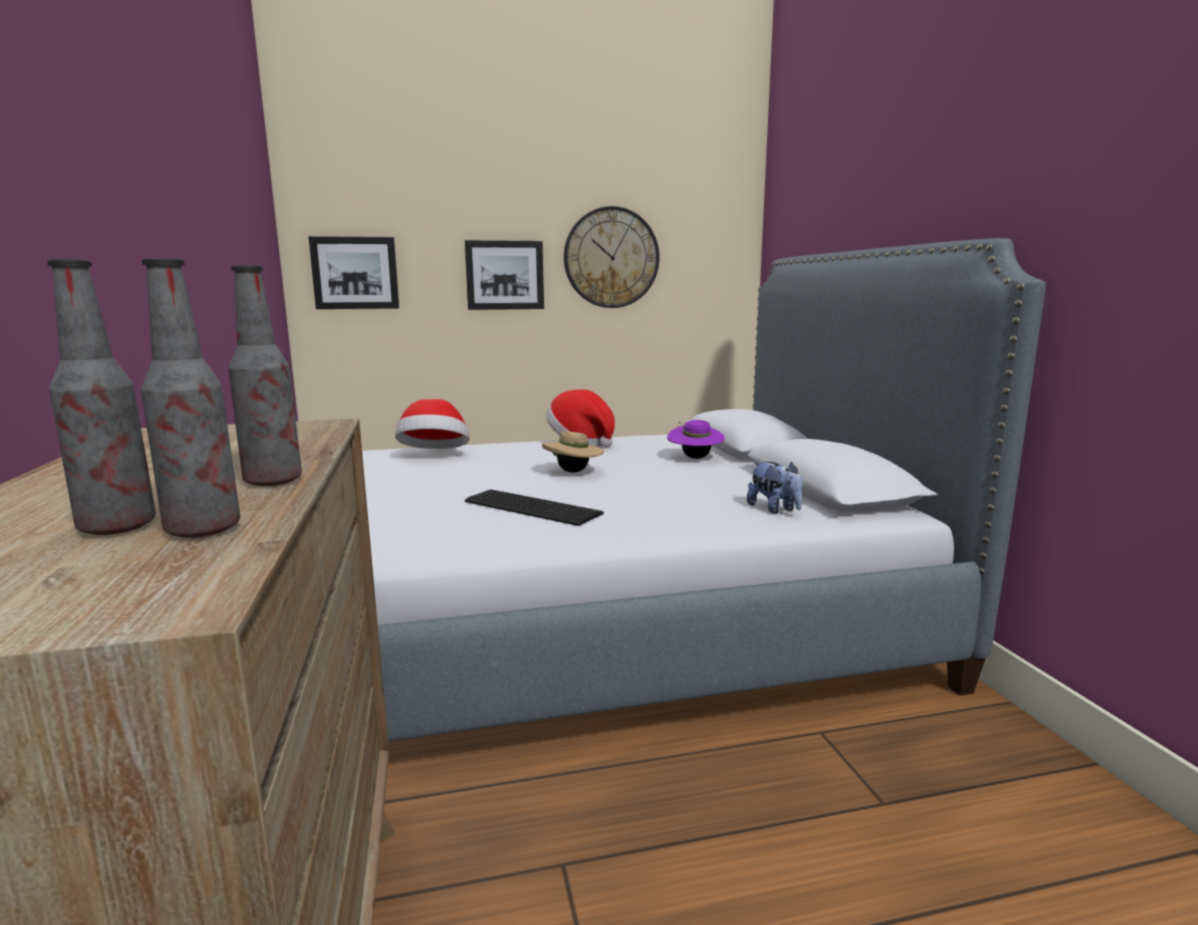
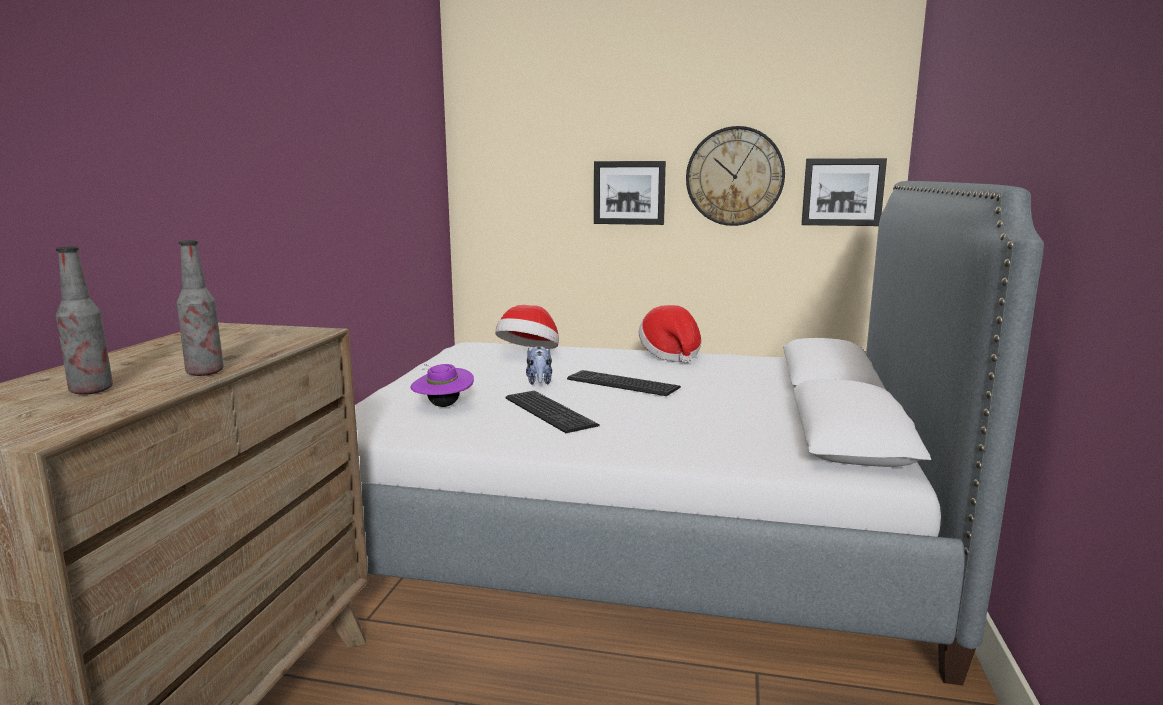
camera: 25 degrees right, 0 degrees up
(203, 529) = (119, 398): bottle -> none
(355, 273) = (502, 190): picture -> picture (842, 192)
(573, 472) = (623, 384): beige hat -> keyboard
(695, 458) = (756, 385): purple hat -> purple hat (443, 405)
(775, 509) = (759, 447): plush toy -> plush toy (539, 382)

